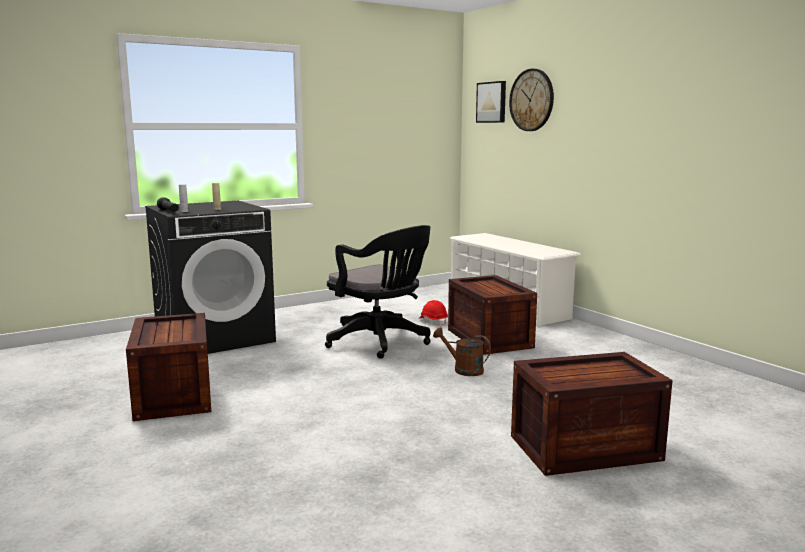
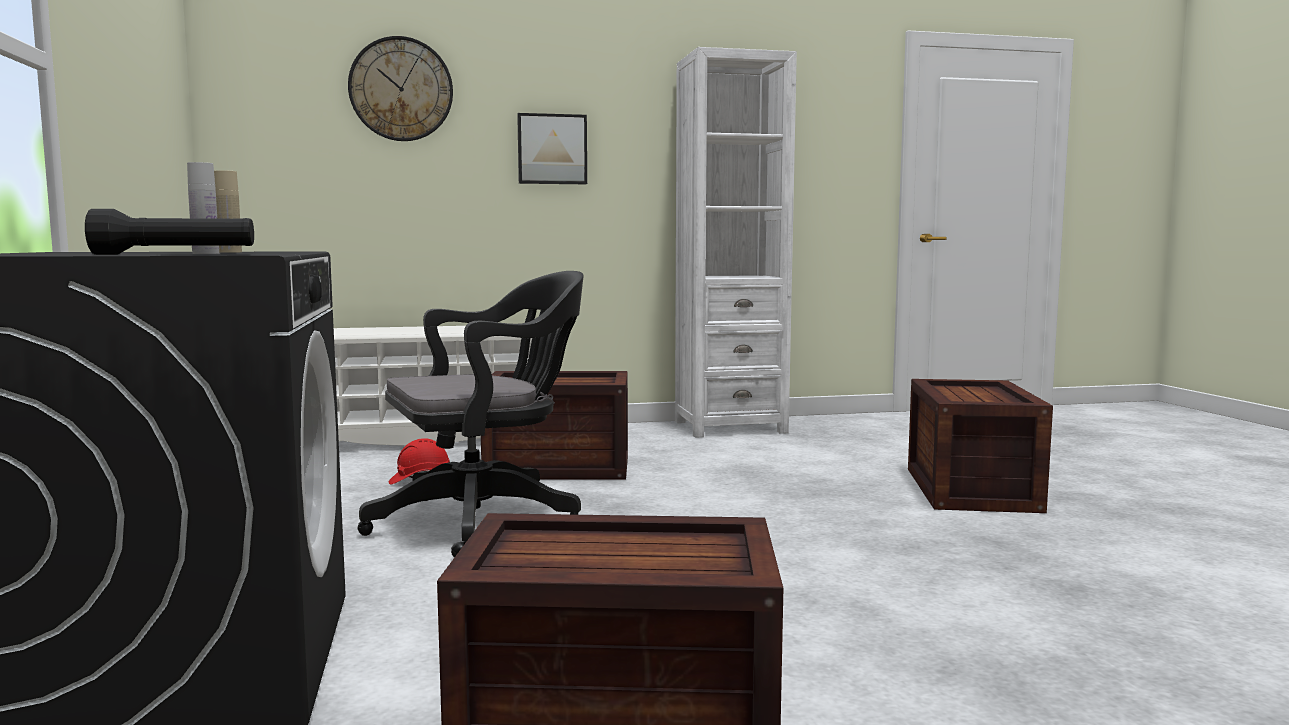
camera: 70 degrees left, 5 degrees down
(463, 370) = (680, 496): brown watering can -> none
(492, 102) = (292, 86): picture -> picture (552, 149)
(667, 361) = (729, 427): none -> white bookcase

